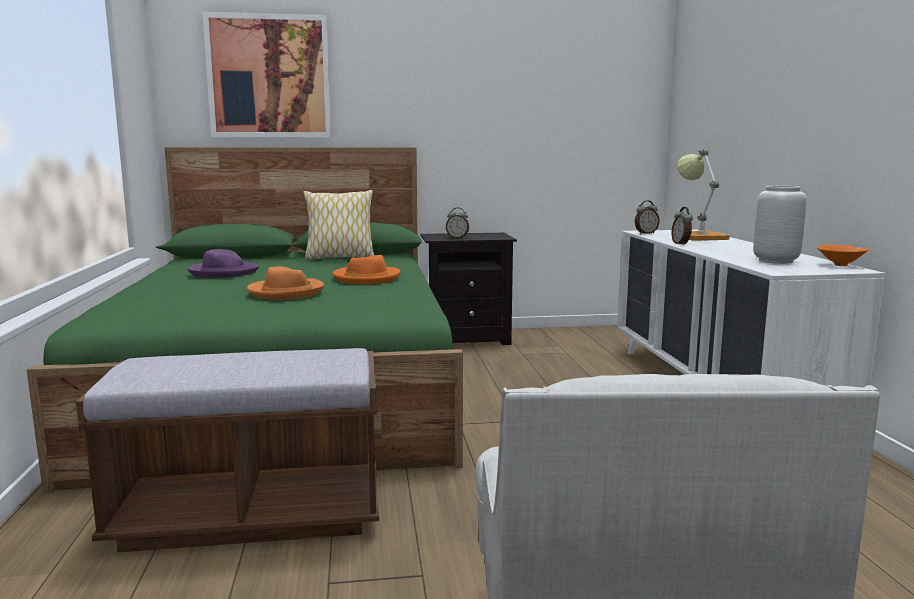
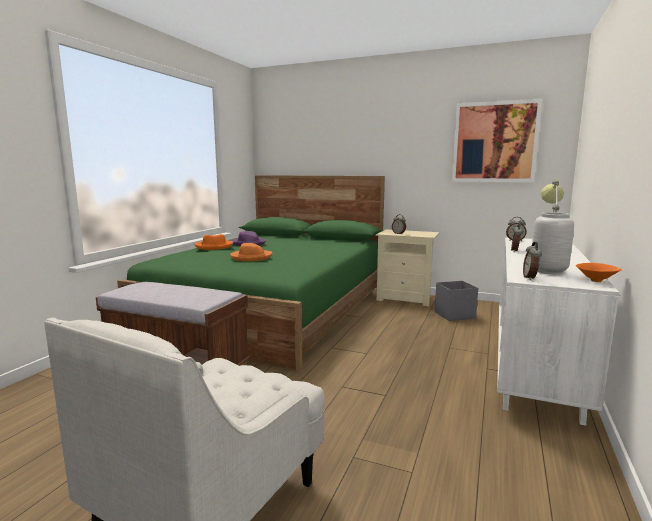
camera: 30 degrees right, 0 degrees up
(269, 77) = (307, 136): picture -> picture (494, 142)
(340, 258) = (324, 240): pillow -> none
(366, 278) = (308, 253): orange hat -> orange hat (213, 246)
(467, 339) = (406, 298): black nightstand -> beige nightstand
(559, 350) = (455, 315): none -> grey storage box
(781, 269) = (530, 278): none -> alarm clock

